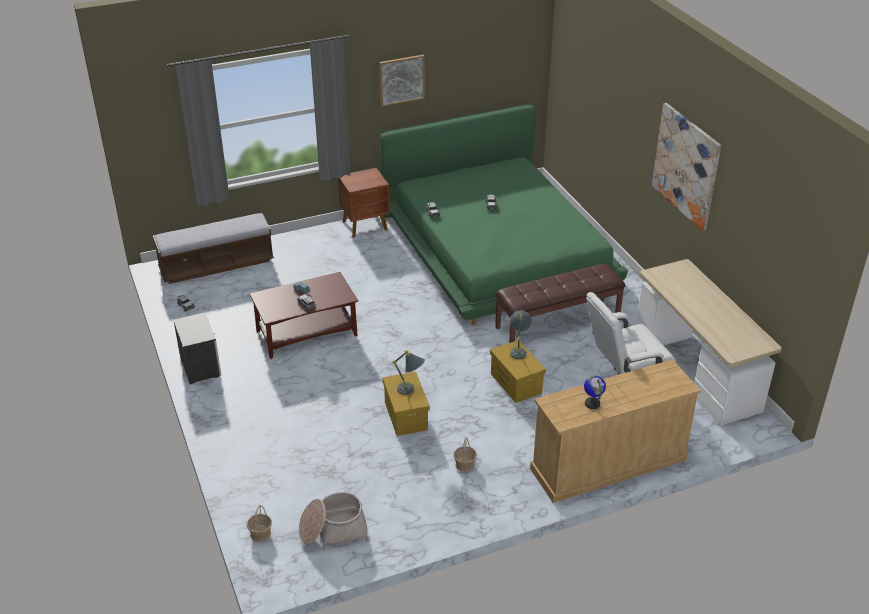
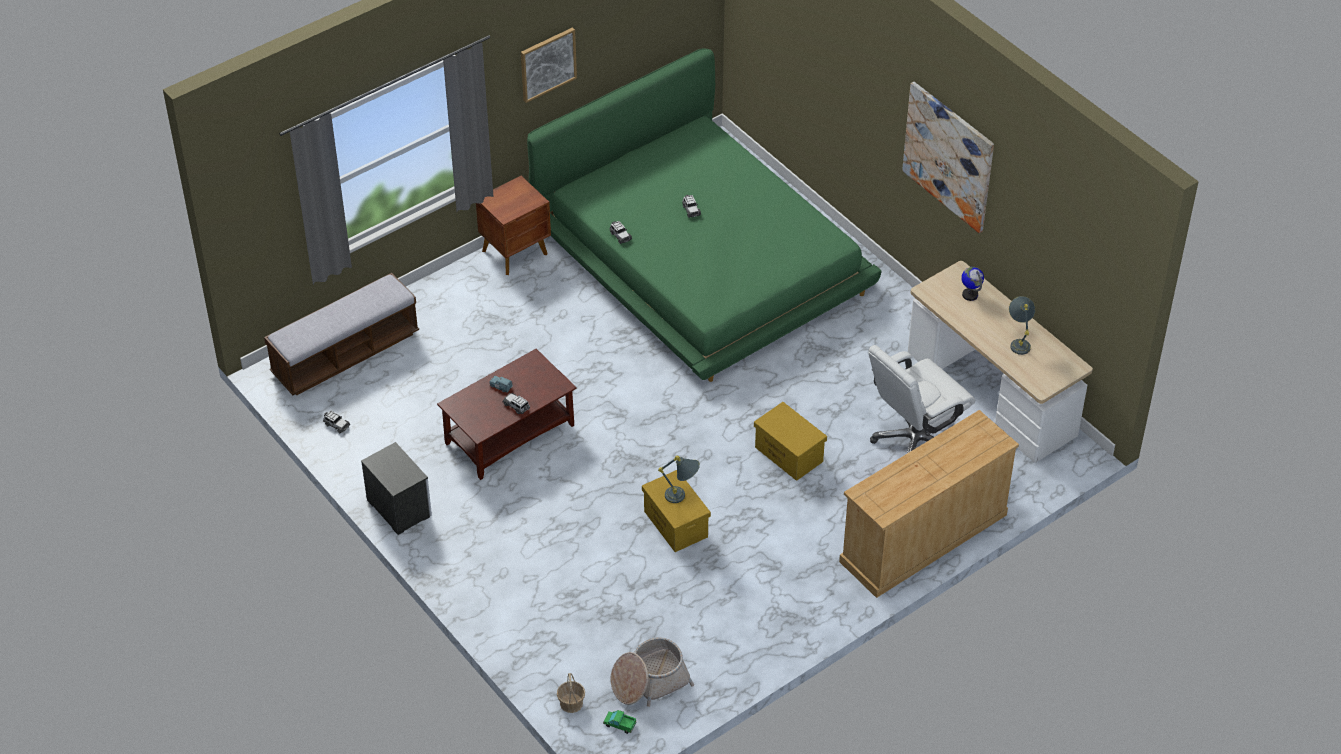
camera: 15 degrees left, 10 degrees up
(293, 559) = (619, 724): none -> toy truck
(464, 465) = (765, 573): basket -> none
(519, 350) = (788, 415): grey table lamp -> grey table lamp (1019, 341)
(557, 322) = (811, 358): brown bench -> none
(592, 403) = (908, 485): globe -> globe (970, 295)

